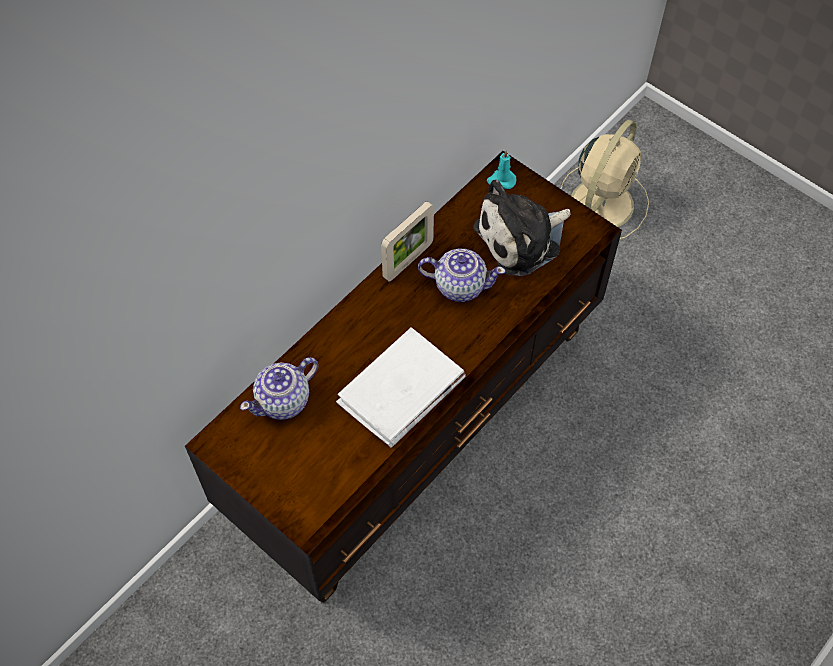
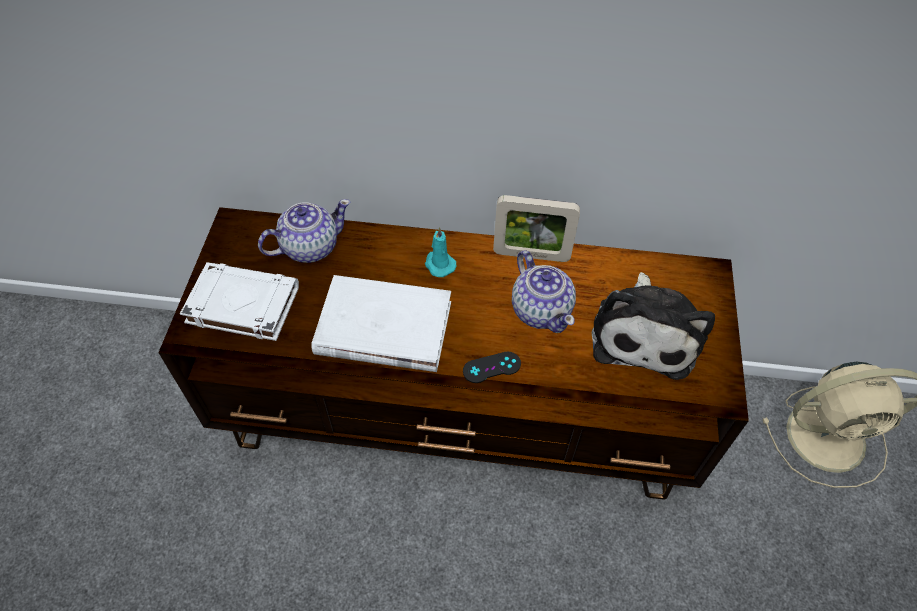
camera: 55 degrees right, 5 degrees down
(284, 400) = (309, 247): teapot -> teapot turned 135 degrees clockwise
(306, 475) = (241, 305): none -> white book
(483, 343) = (491, 367): none -> black game controller
(501, 180) = (694, 277): turquoise candle -> turquoise candle (439, 264)
(522, 238) = (644, 333): plush toy -> plush toy turned 105 degrees counterclockwise

